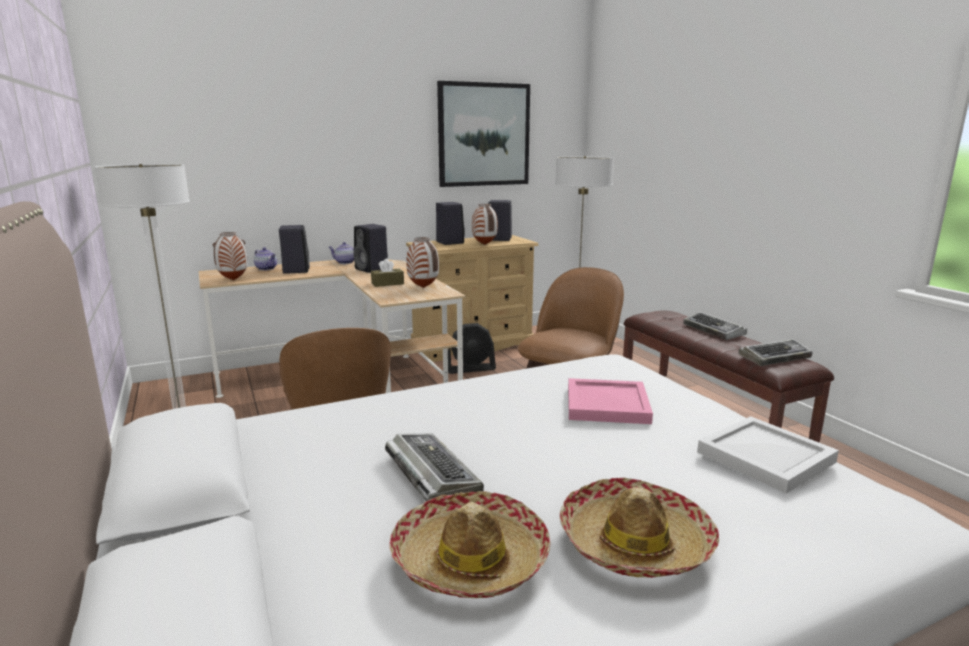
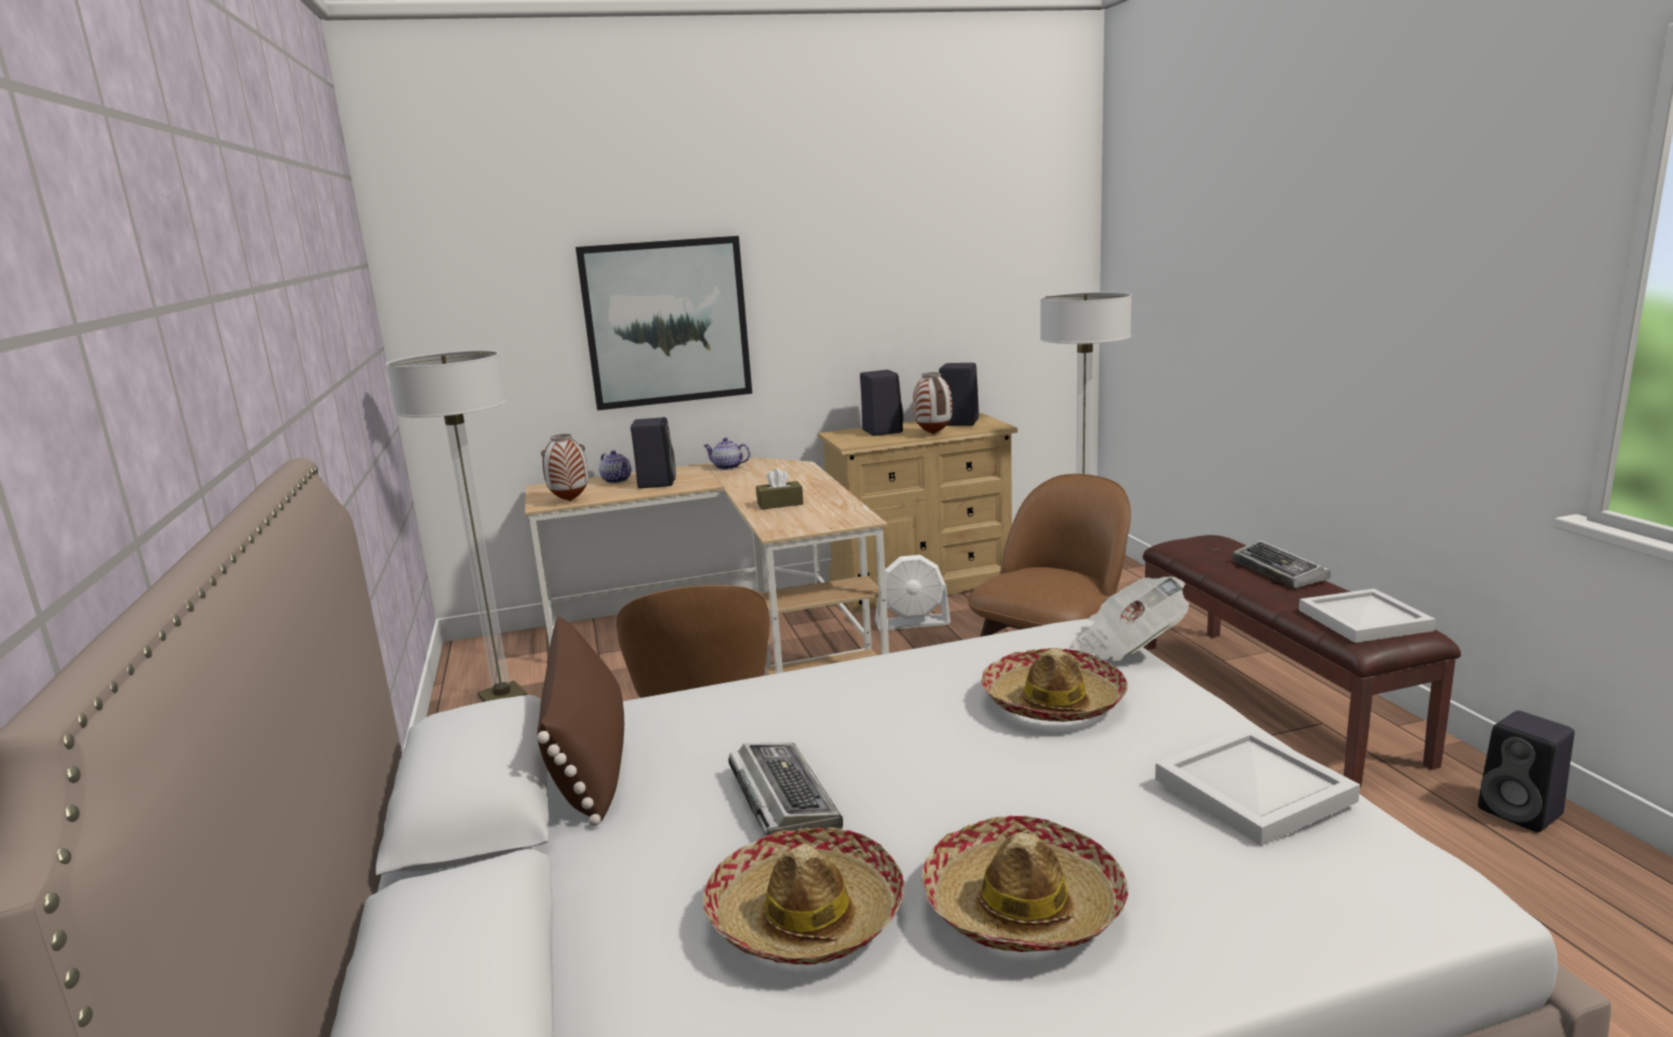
camera: 10 degrees right, 0 degrees up
(271, 449) = (590, 758): none -> brown pillow
(372, 269) = (764, 479): black speaker -> black speaker (1522, 813)
(424, 287) = (830, 510): vase -> none
(470, 369) = (913, 623): black fan -> white fan
(484, 135) = (933, 265): picture -> picture (666, 322)
(608, 404) = (1053, 701): pink tray -> hat
(645, 369) = (1128, 645): none -> newspaper
(775, 357) = (1364, 619): keyboard -> white tray

